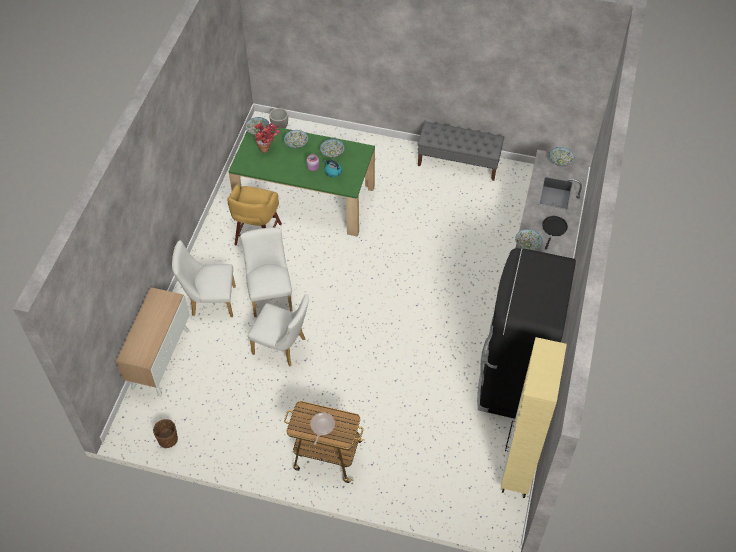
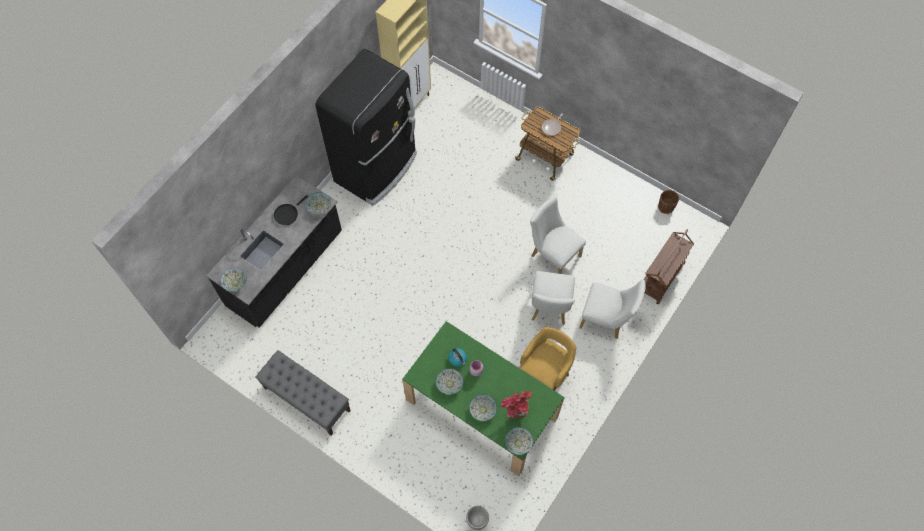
camera: 160 degrees left, 10 degrees up
(160, 358) = (661, 278): cabinet -> brown cart

